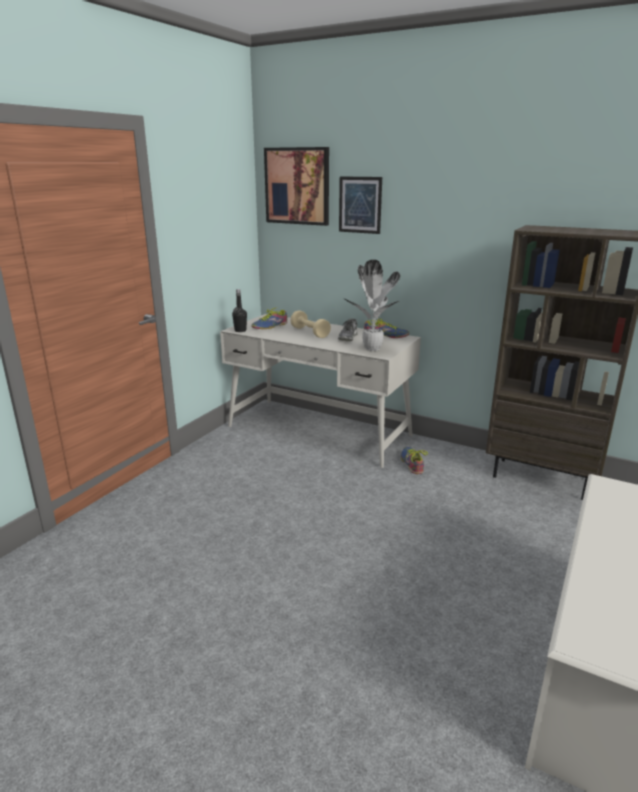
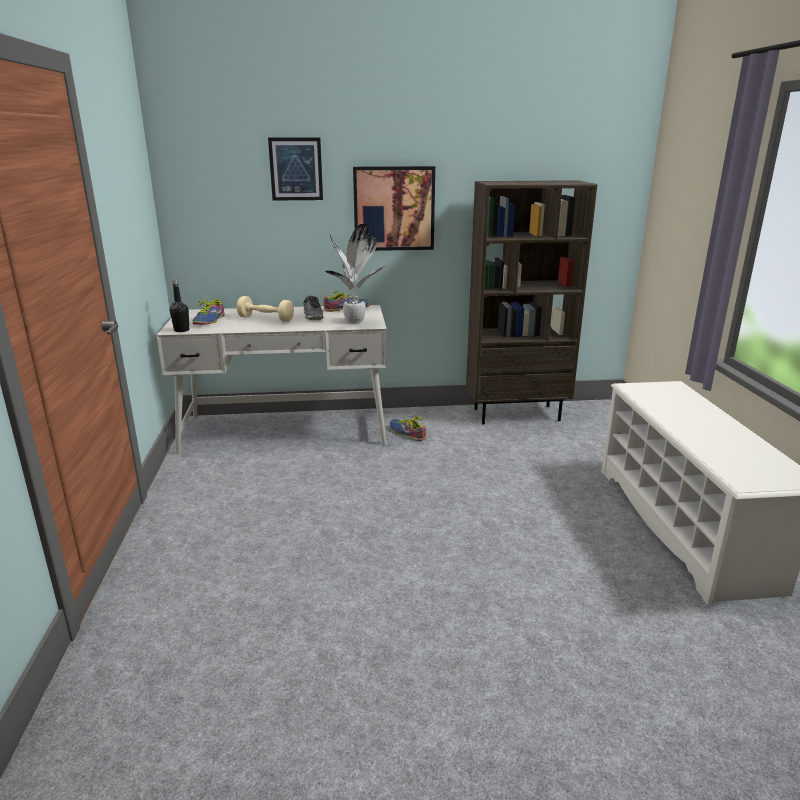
camera: 35 degrees left, 0 degrees up
(297, 186) = (211, 150): picture -> picture (394, 208)

